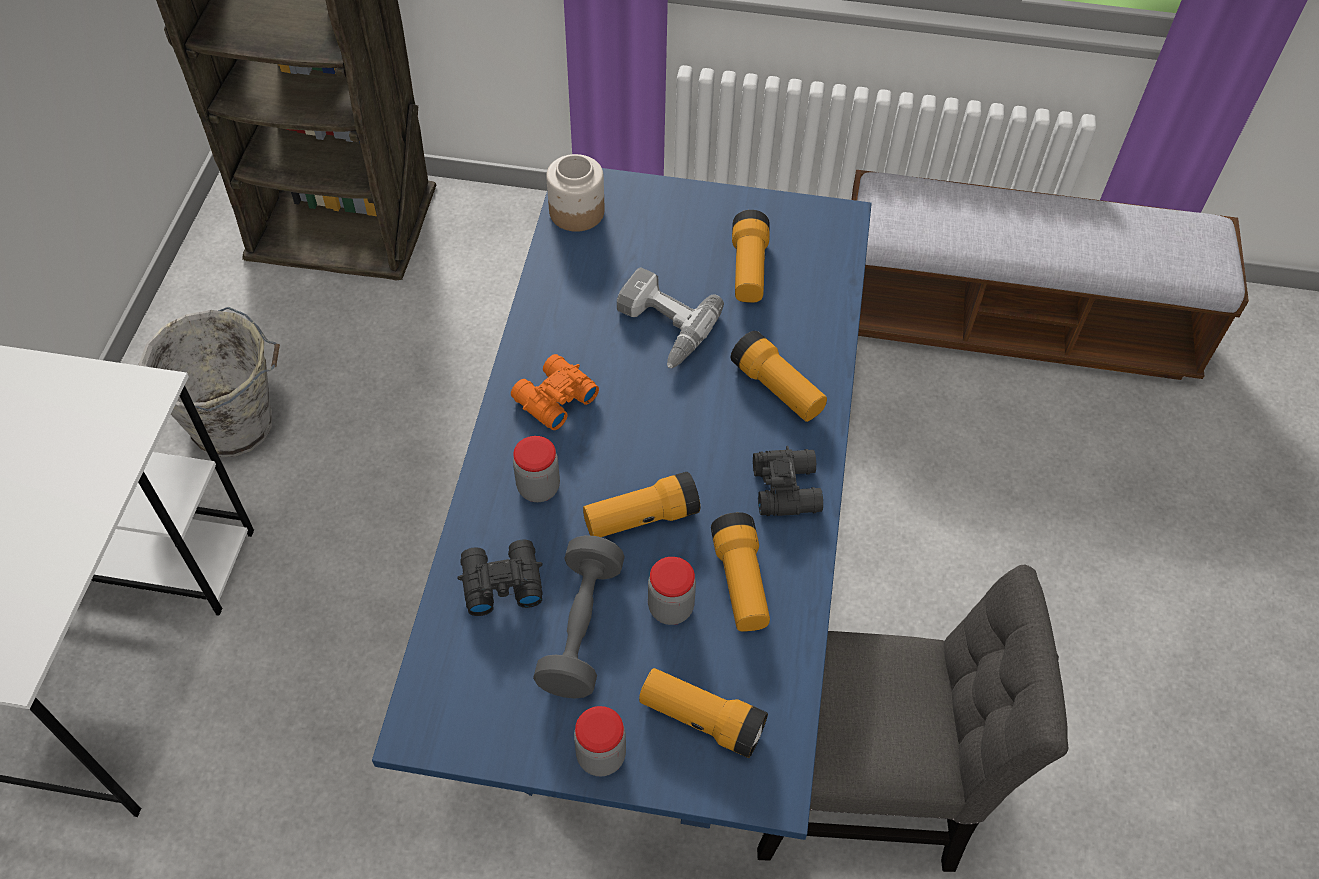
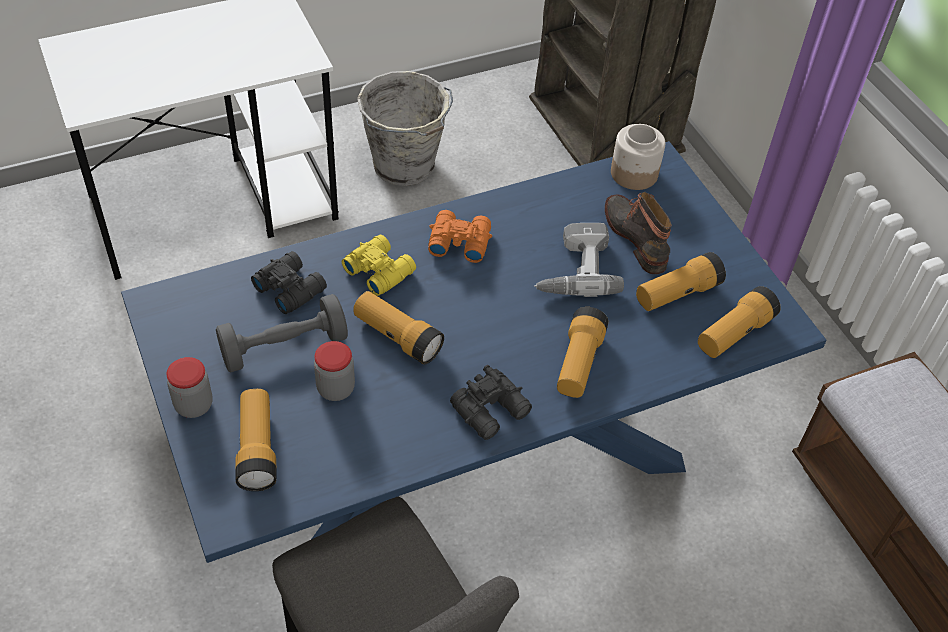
camera: 55 degrees right, 5 degrees down
(538, 487) = (379, 270): jar -> yellow binoculars
(659, 258) = (637, 238): none -> boot
(740, 582) = (386, 420): flashlight -> flashlight (734, 334)

